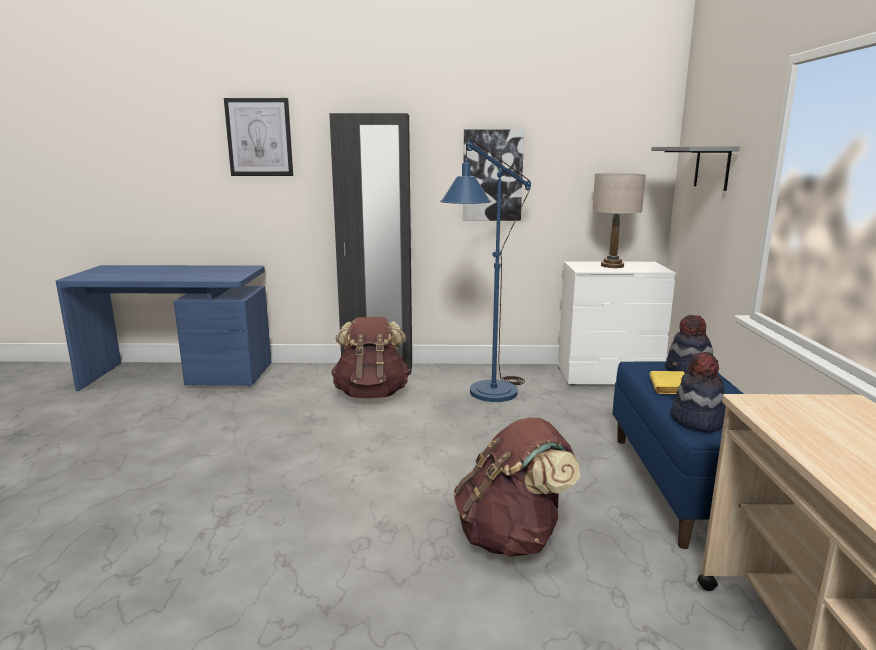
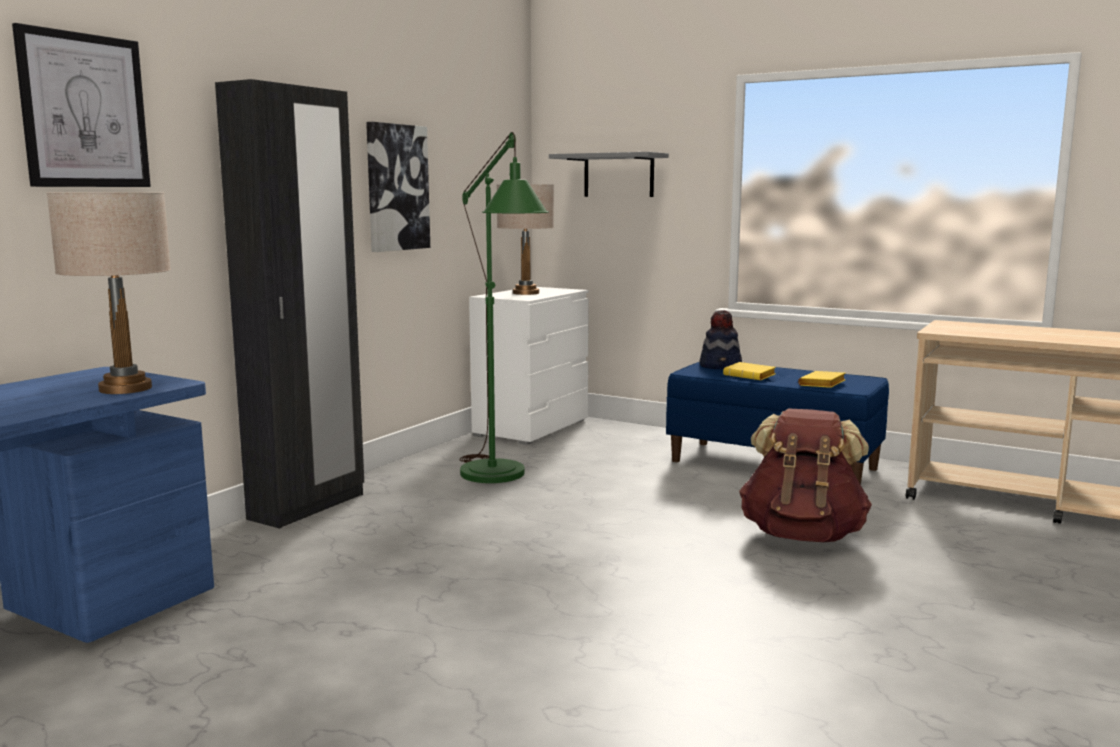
camera: 60 degrees left, 5 degrees down
(214, 277) = (125, 389): none -> beige table lamp
(371, 394) = (388, 525): brown backpack -> none
(485, 397) = (498, 478): blue floor lamp -> green floor lamp
(697, 421) = (823, 384): hat -> yellow book

